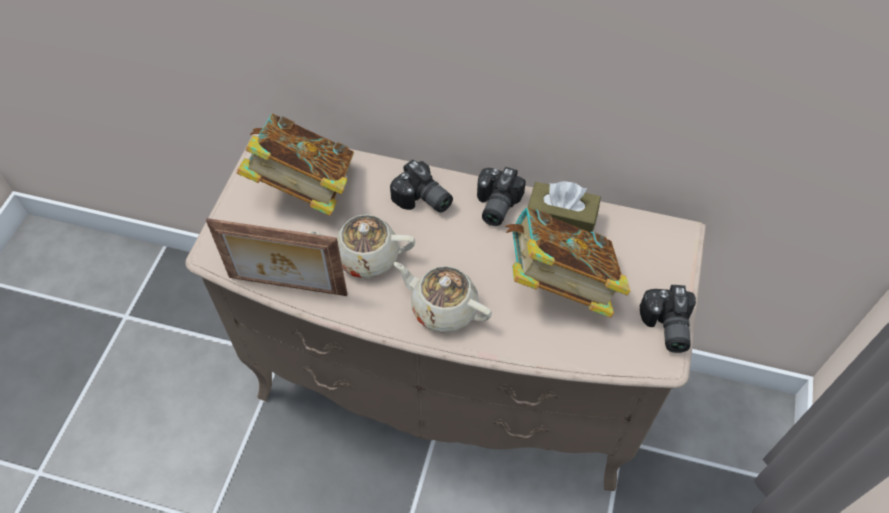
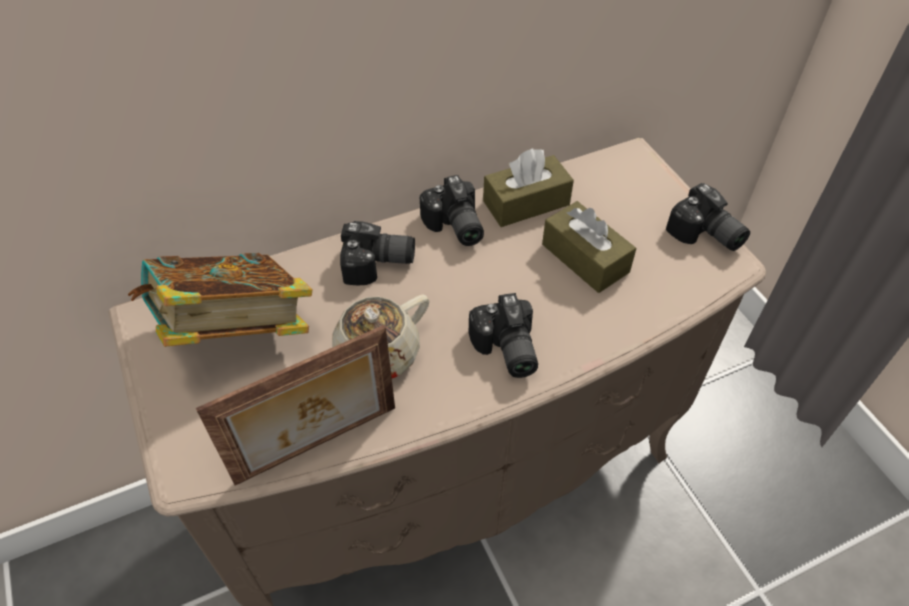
camera: 40 degrees left, 5 degrees down
(443, 308) = (504, 350): beige teapot -> camera
(559, 284) = (585, 258): book -> brown tissue box

